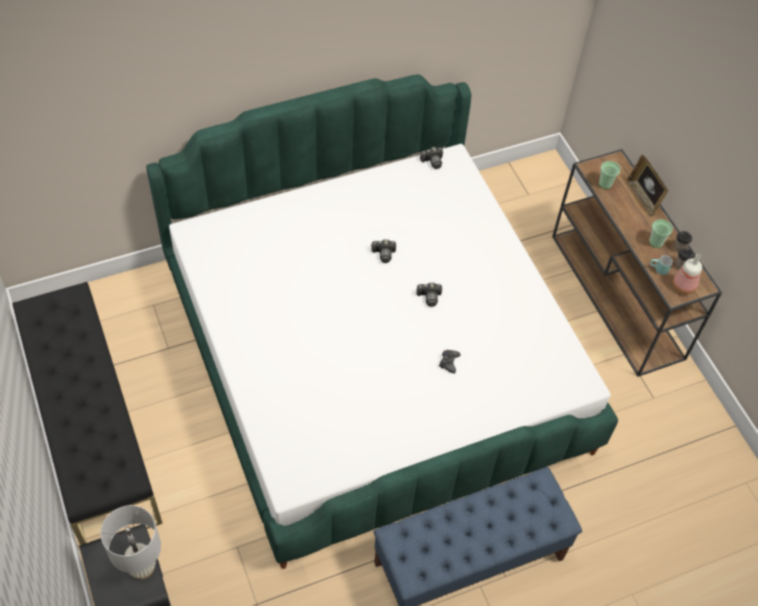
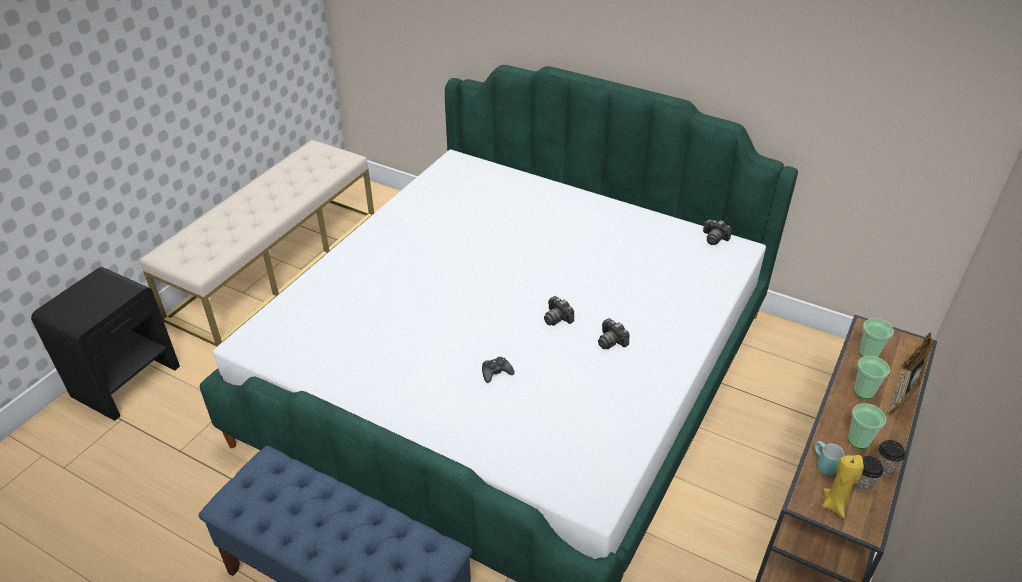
camera: 55 degrees right, 15 degrees down
(92, 428) = (276, 264): black bench -> beige bench
(142, 567) = (101, 307): white table lamp -> none
(383, 254) = (568, 265): camera -> camera (611, 341)
(628, 210) = (863, 391): none -> cup
(684, 286) = (834, 504): bottle -> yellow candle

